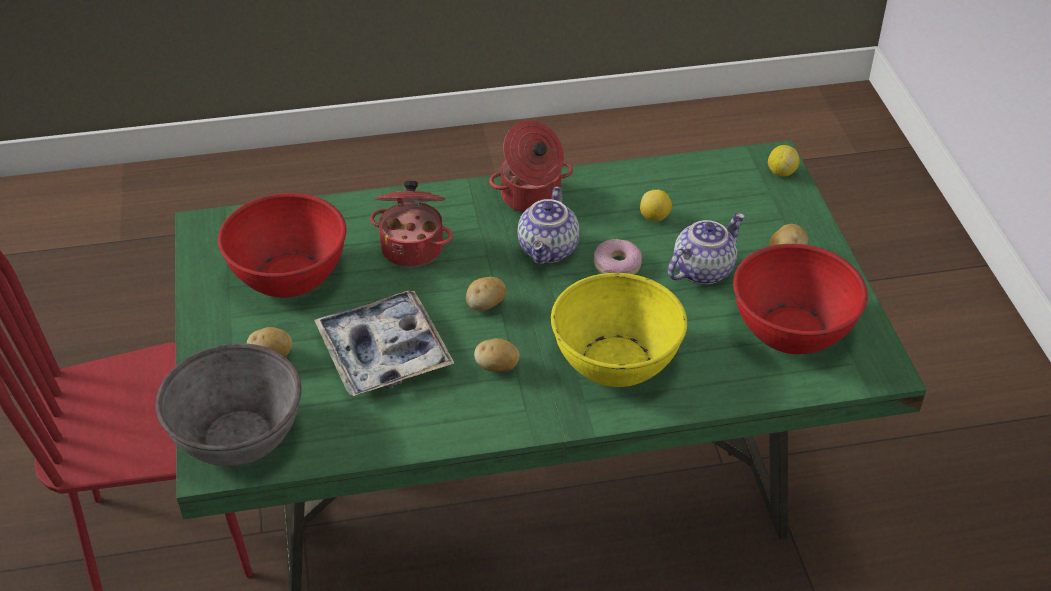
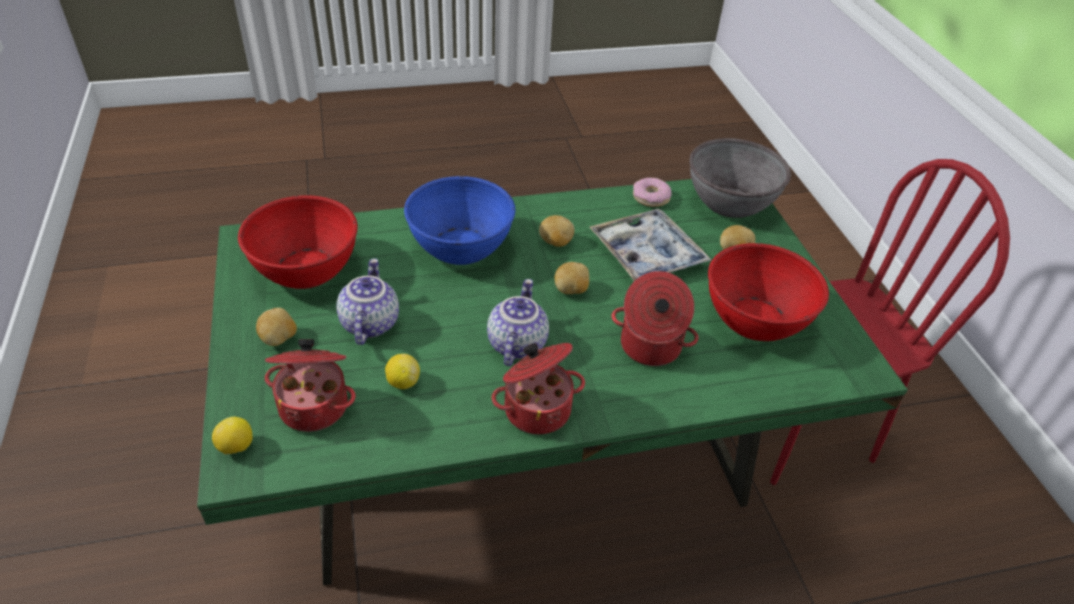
camera: 175 degrees right, 0 degrees up
(616, 360) = (460, 246): yellow bowl -> blue bowl
(617, 265) = (450, 328): donut -> donut (651, 197)
(702, 269) = (368, 323): teapot -> teapot turned 135 degrees clockwise
(728, 200) = (315, 405): none -> cooking pot

